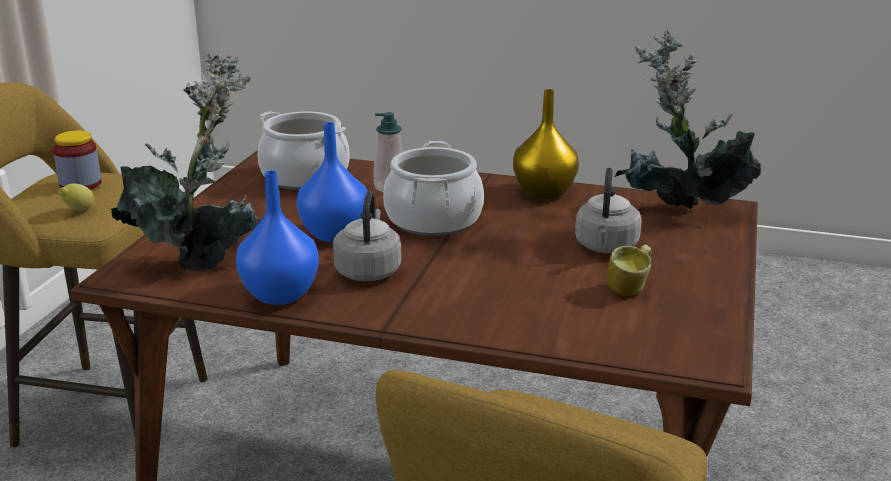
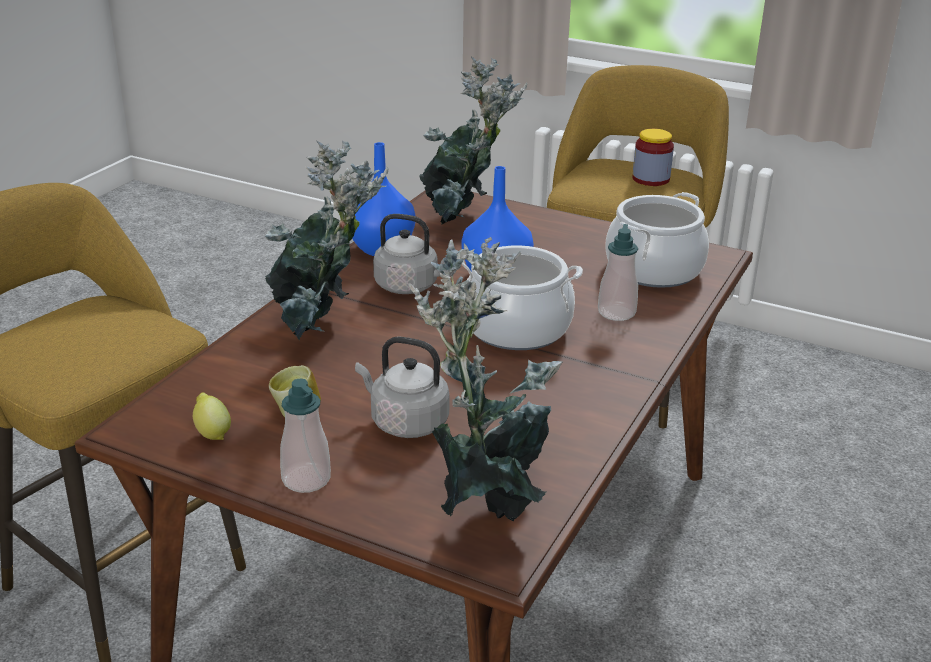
camera: 100 degrees right, 5 degrees up
(78, 210) = (590, 181): lemon -> lemon (212, 433)
(480, 301) = (321, 331): none -> potted plant
(542, 192) = (584, 408): yellow vase -> none
(708, 273) = (306, 479): none -> soap dispenser

